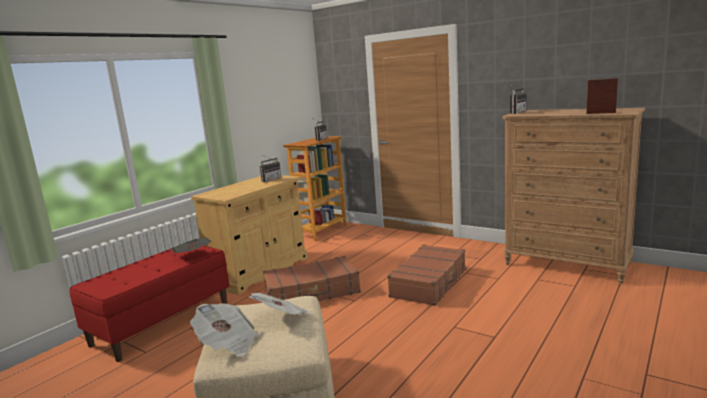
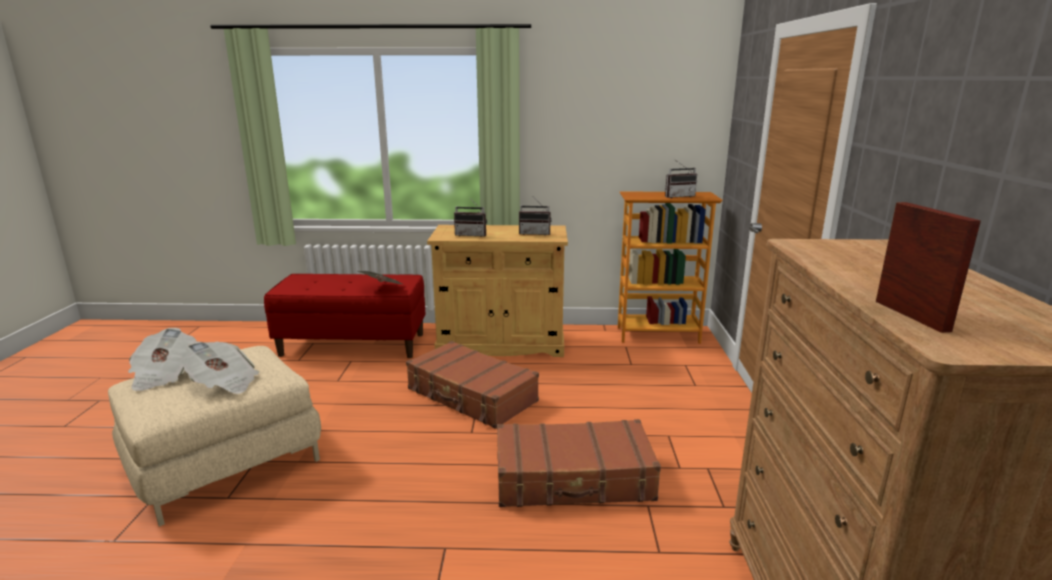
camera: 55 degrees right, 5 degrees up
(515, 113) = (835, 241): radio -> radio (472, 235)

